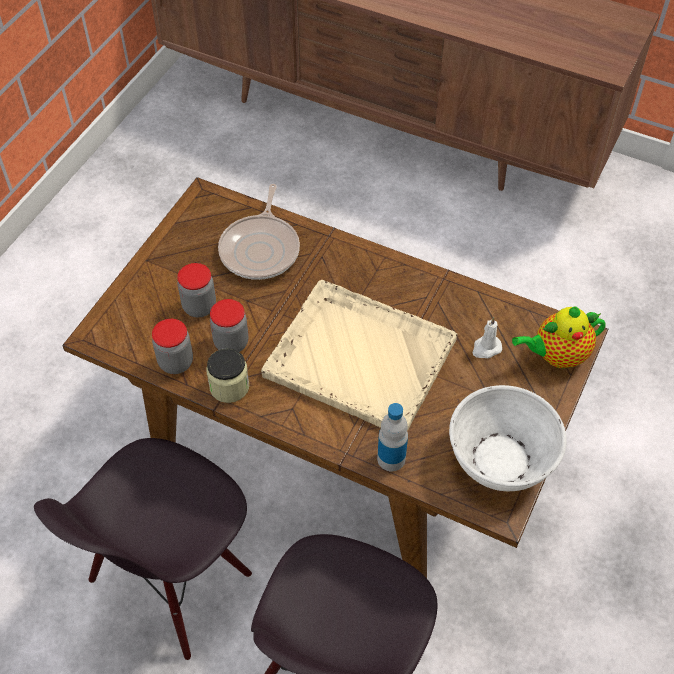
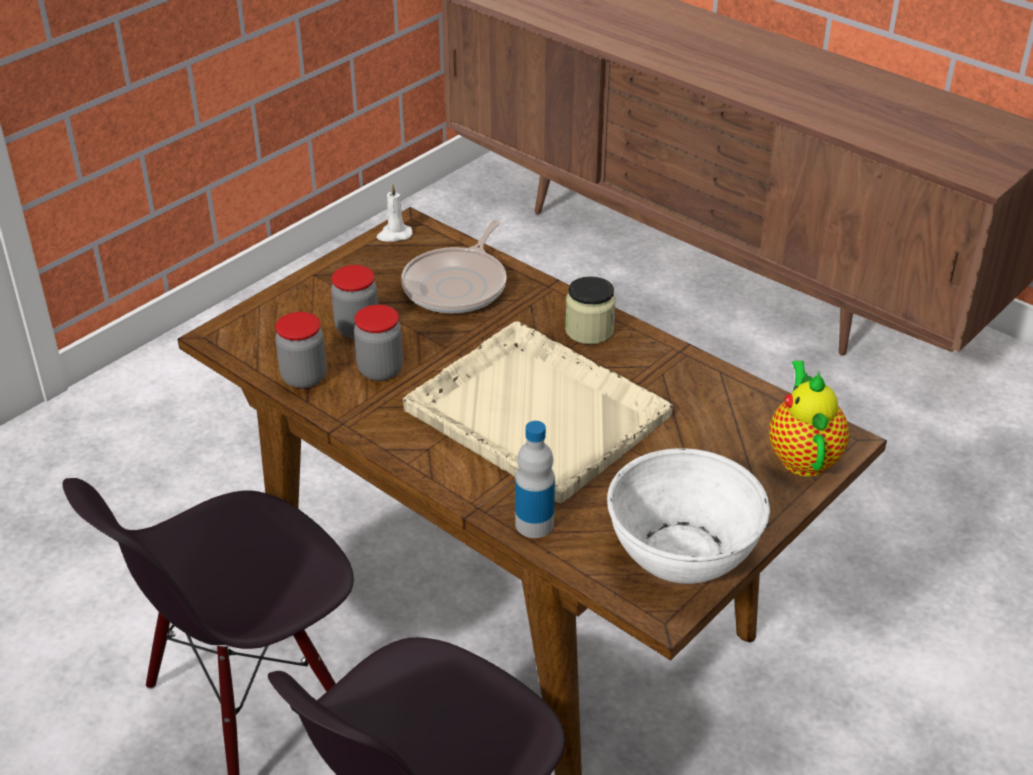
camera: 15 degrees right, 15 degrees down
(229, 386) = (358, 413): jar -> jar (589, 330)
(486, 348) = (708, 432): white candle -> white candle (394, 235)
(556, 356) = (803, 456): teapot -> teapot turned 90 degrees clockwise

